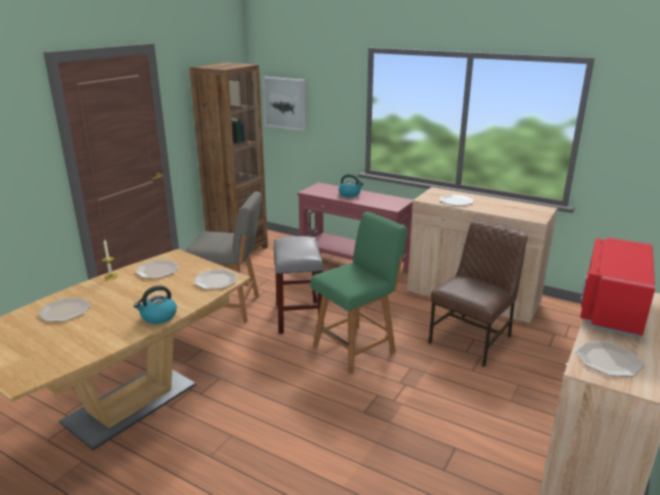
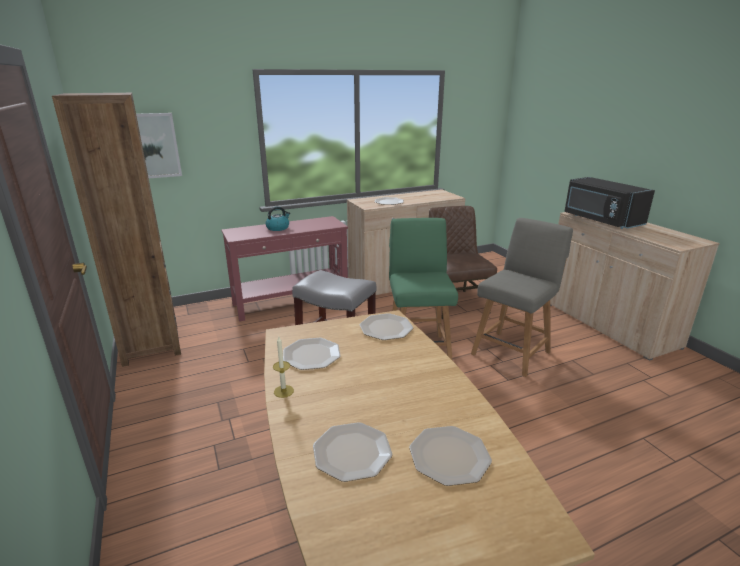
camera: 55 degrees left, 0 degrees up
(158, 317) = (442, 380): kettle -> none
(231, 307) = (264, 389): grey chair -> grey chair (512, 352)
(609, 360) = (666, 238): plate -> plate (450, 456)
(610, 307) = (600, 220): red microwave -> black microwave

